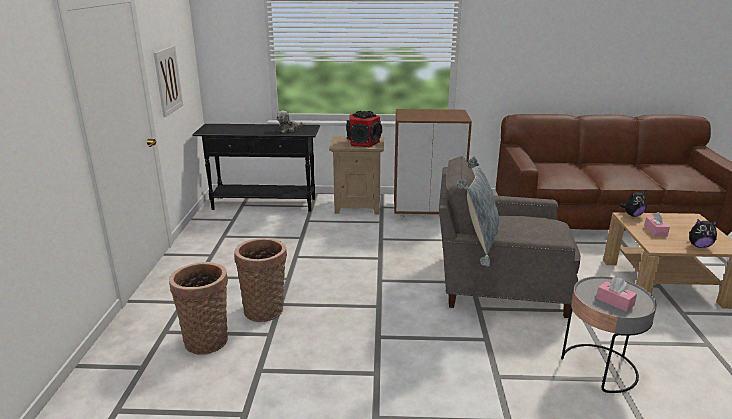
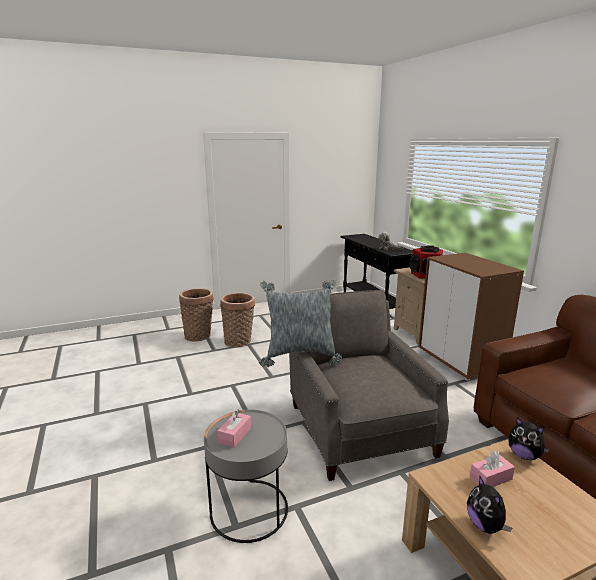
camera: 65 degrees right, 5 degrees down
(168, 80) = (320, 194): picture -> none

